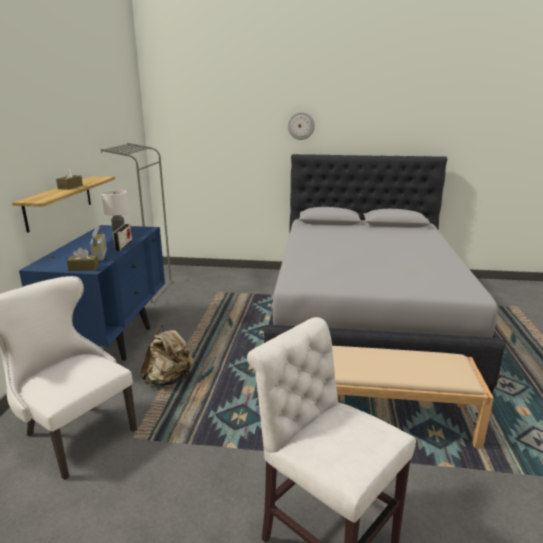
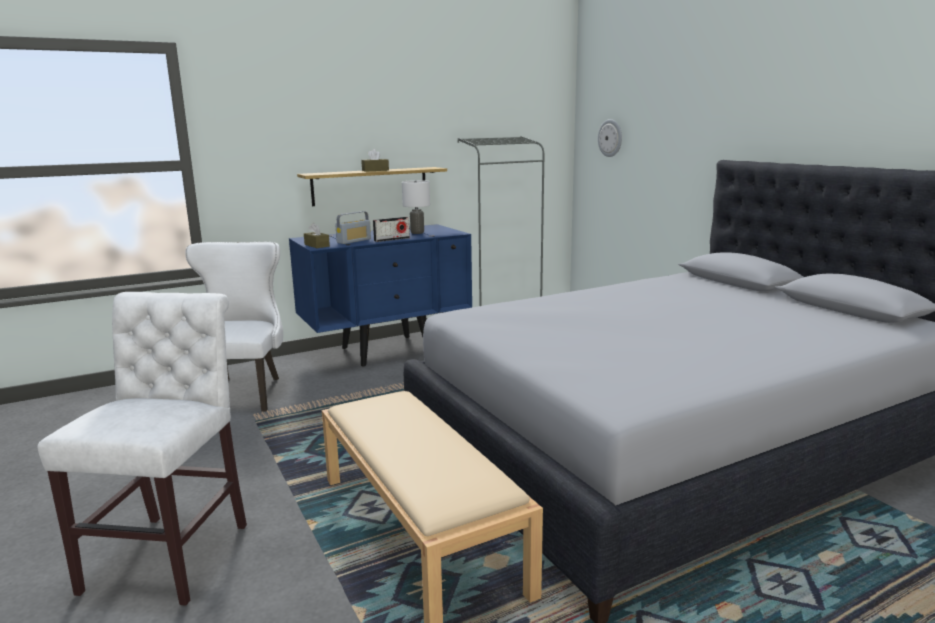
camera: 55 degrees right, 5 degrees down
(169, 380) = (354, 394): beige backpack -> none
(301, 125) = (747, 112): wall clock -> wall clock (610, 138)

